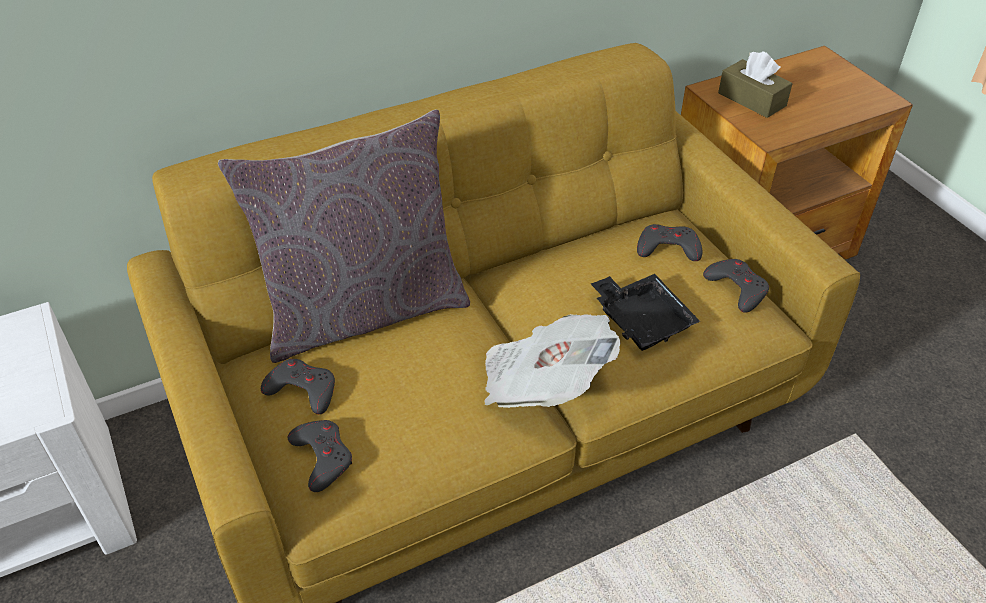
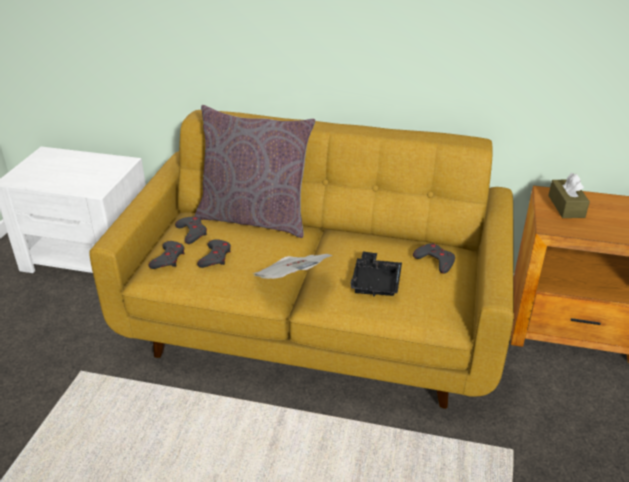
camera: 40 degrees right, 10 degrees down
(737, 288) = (448, 295): grey game controller -> grey game controller (215, 257)

